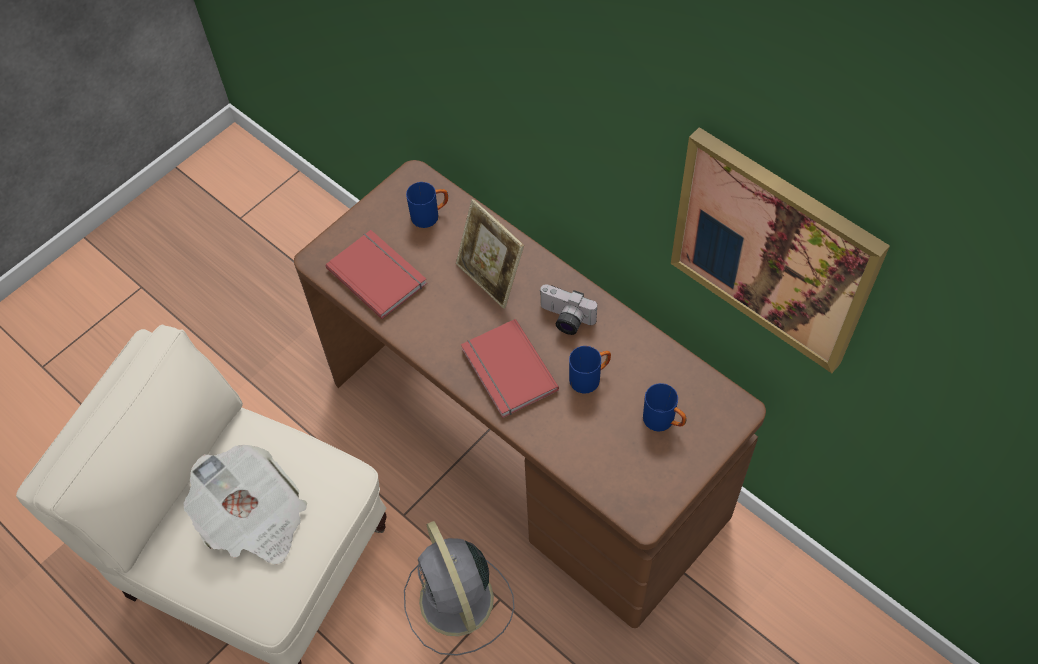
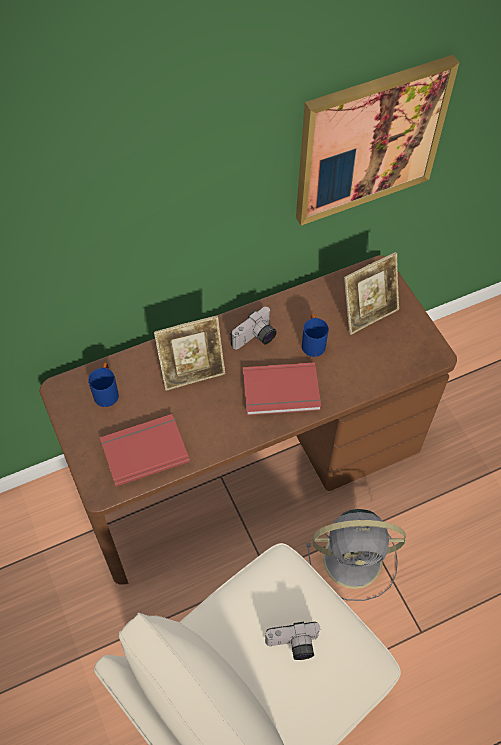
camera: 70 degrees left, 0 degrees up
(254, 518) = (293, 646): newspaper -> camera
(664, 421) = (368, 314): blue mug -> picture frame

